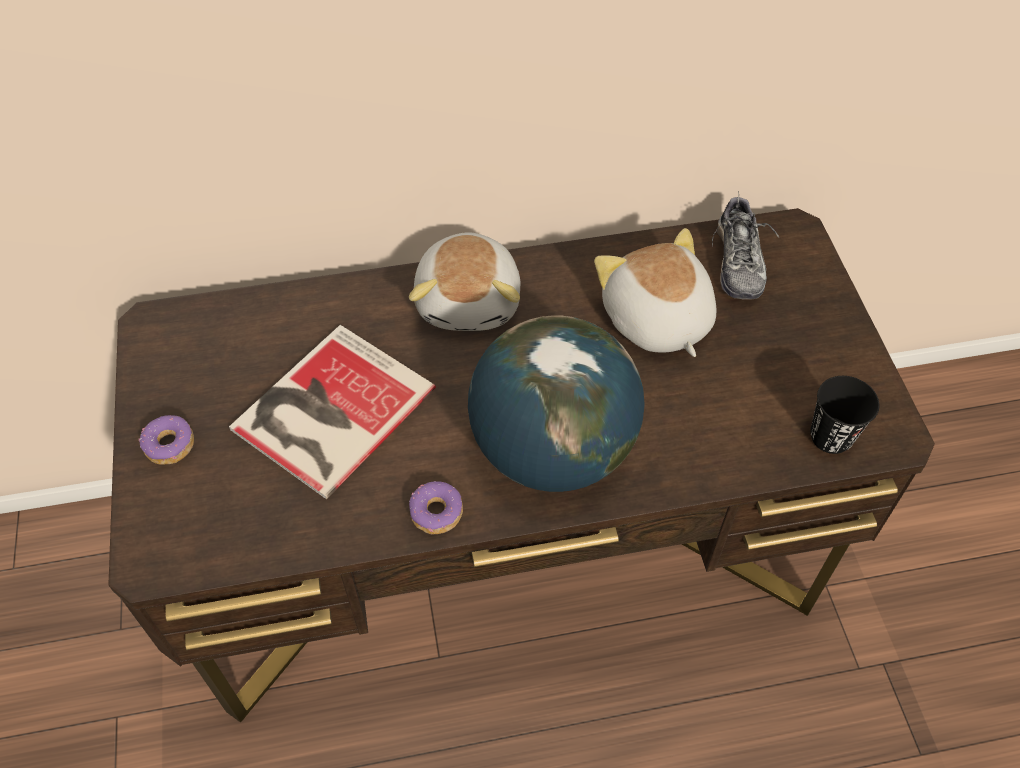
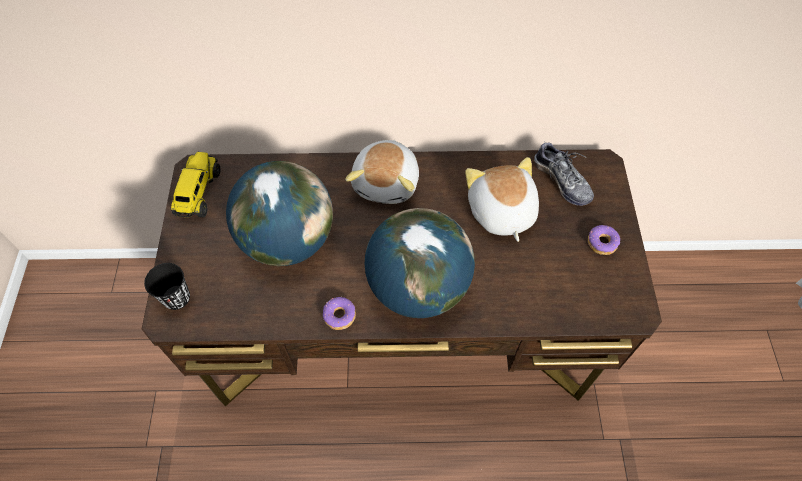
camera: 10 degrees right, 5 degrees up
(165, 358) = (198, 193): none -> toy truck
(170, 445) = (191, 248): donut -> donut (602, 243)
(327, 410) = (287, 240): book -> globe
(738, 262) = (562, 181): shoe -> shoe turned 45 degrees counterclockwise
(831, 437) = (595, 306): black cup -> black cup (177, 298)

